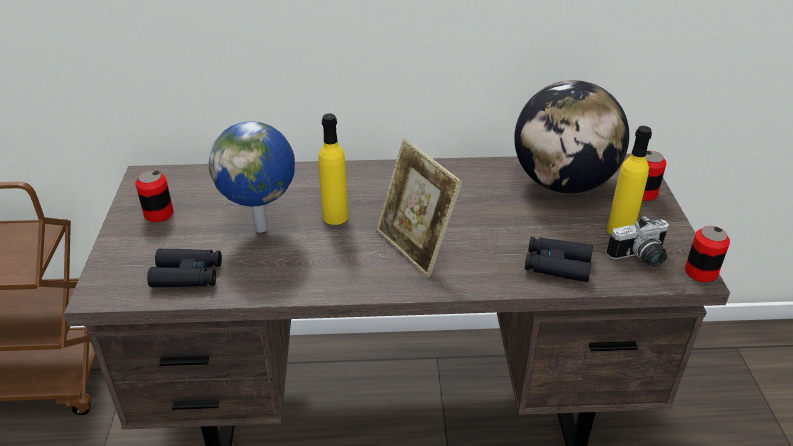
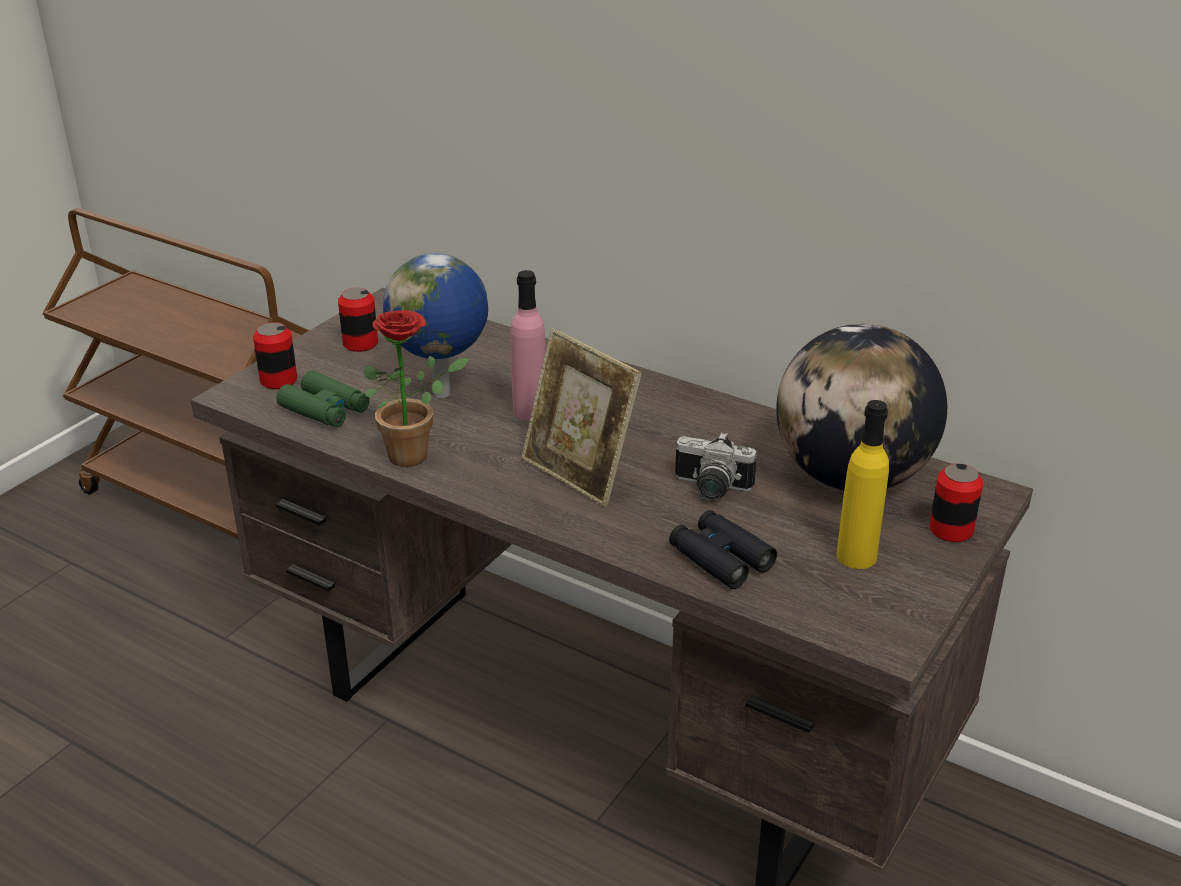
camera: 35 degrees right, 5 degrees down
(187, 275) = (325, 409): black binoculars -> green binoculars
(293, 280) = (416, 454): none -> potted plant
(335, 217) = (529, 411): yellow bottle -> pink bottle
(415, 247) = (579, 474): picture frame -> picture frame turned 45 degrees counterclockwise
(640, 258) = (840, 595): camera -> camera (710, 489)
(700, 272) = (901, 643): can -> can (278, 380)

